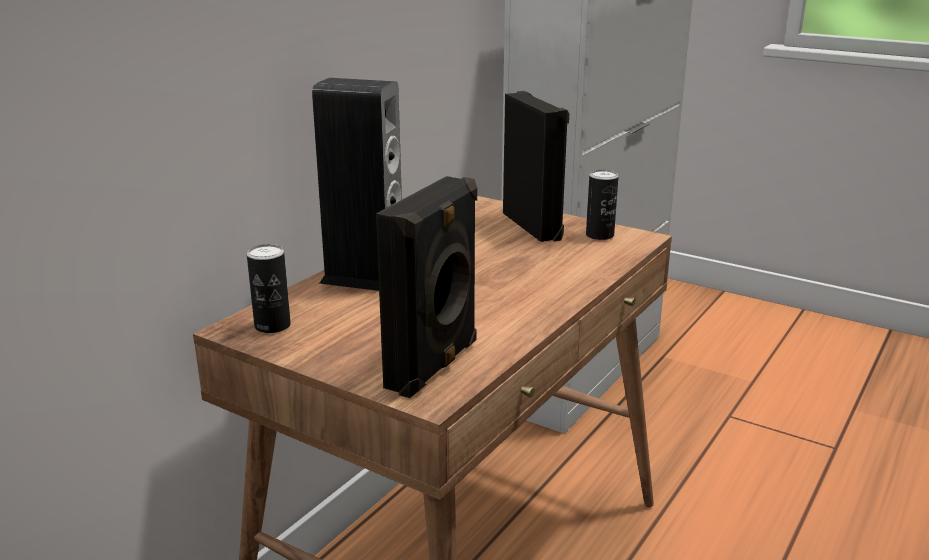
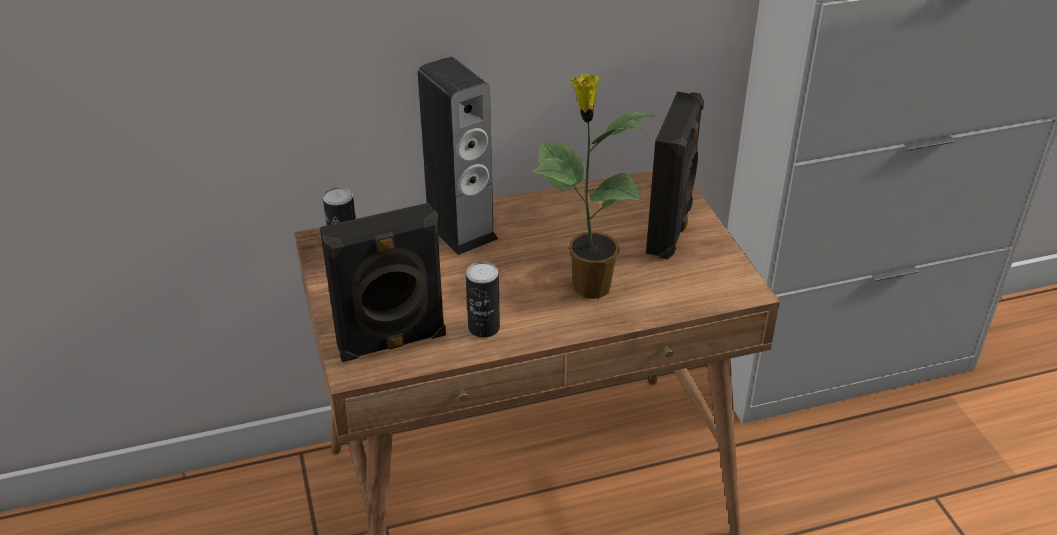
camera: 40 degrees right, 15 degrees up
(533, 272) = (588, 286): none -> potted plant
(599, 235) = (710, 270): can -> can (484, 327)

